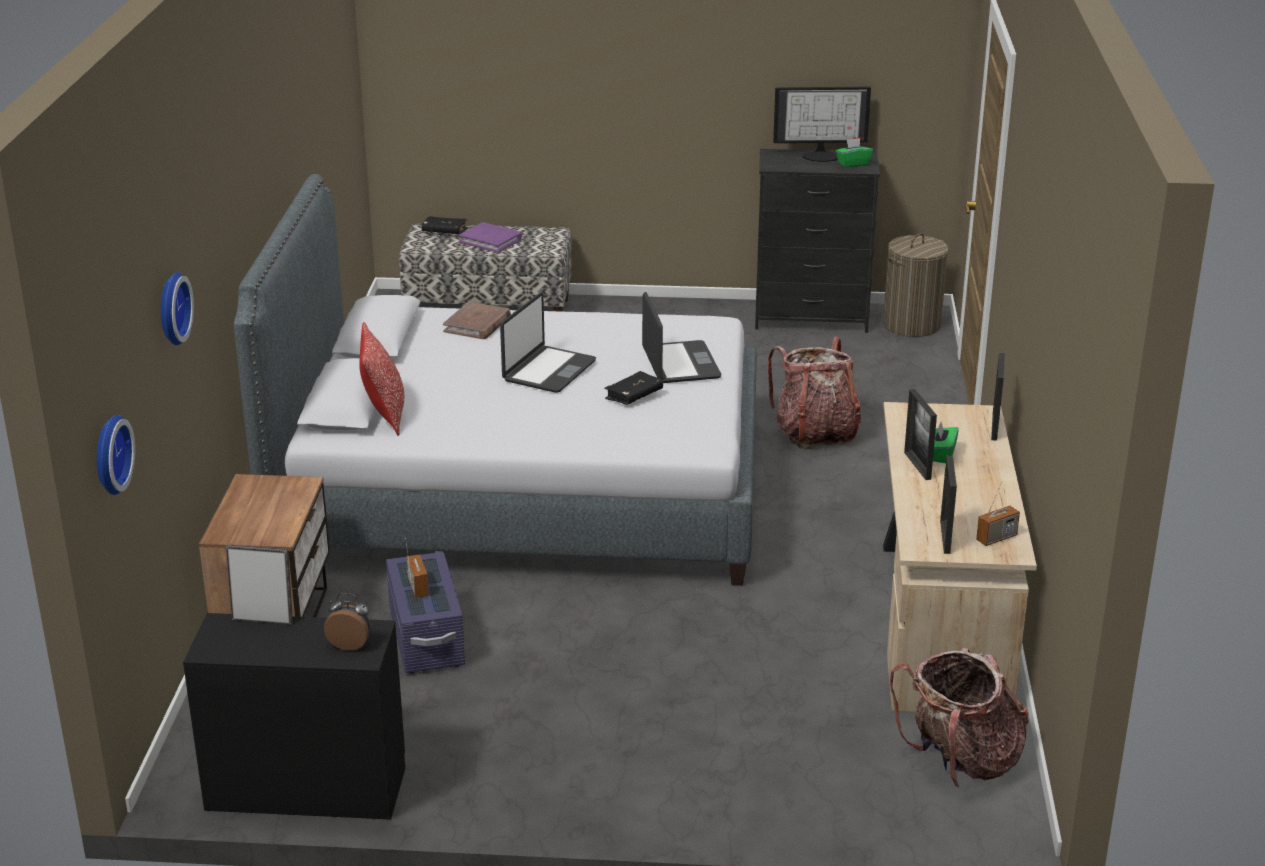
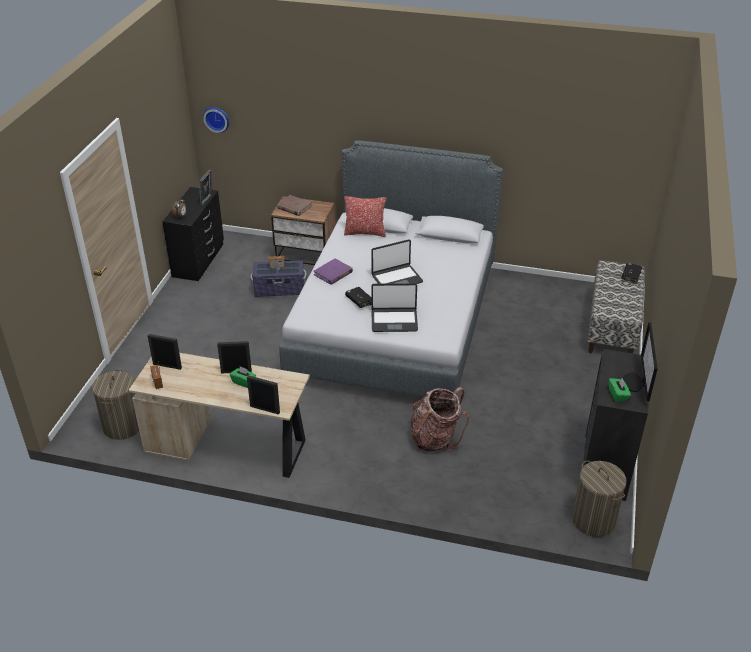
camera: 100 degrees right, 10 degrees up
(170, 308) = (293, 110): wall clock -> none
(477, 324) = (458, 262): brown book -> brown book (294, 207)
(490, 240) = (618, 291): purple book -> purple book (333, 273)
(548, 371) = (396, 278): laptop -> laptop turned 60 degrees counterclockwise
(960, 761) = (122, 426): backpack -> laundry basket

